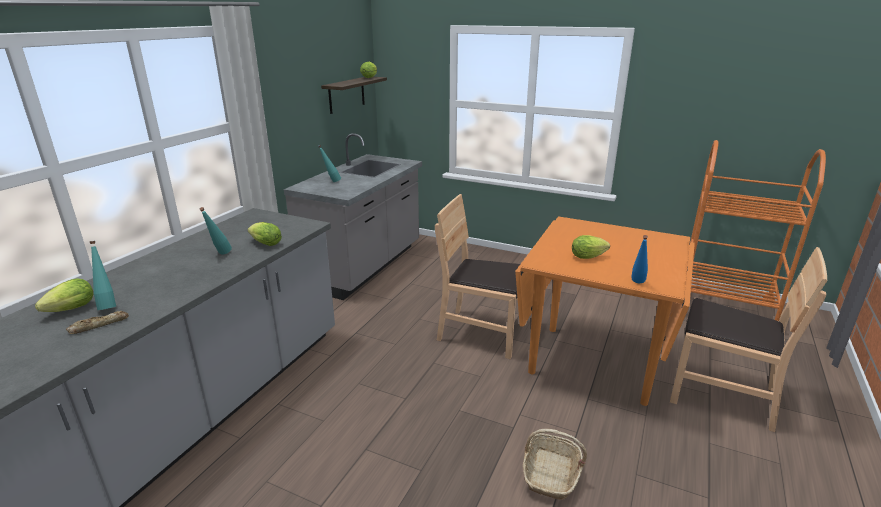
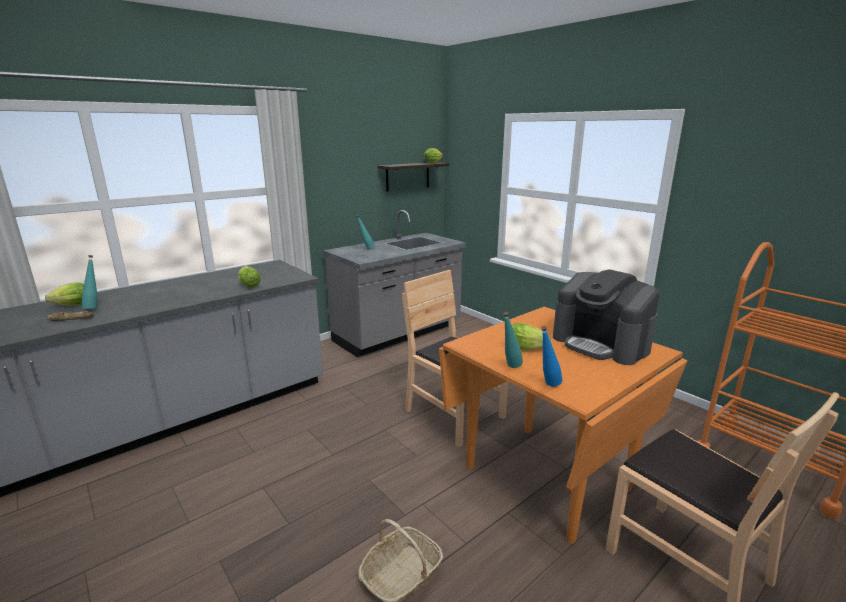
camera: 25 degrees right, 5 degrees down
(220, 255) = (208, 288): turquoise bottle -> turquoise bottle (509, 368)
(634, 241) = (601, 343): none -> coffee machine

